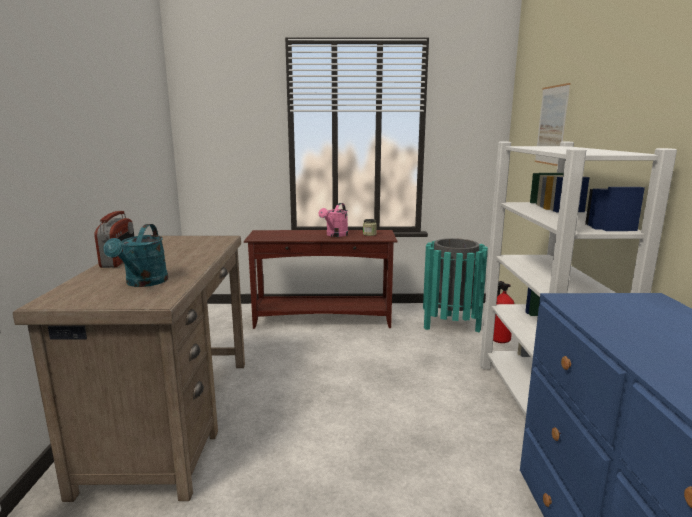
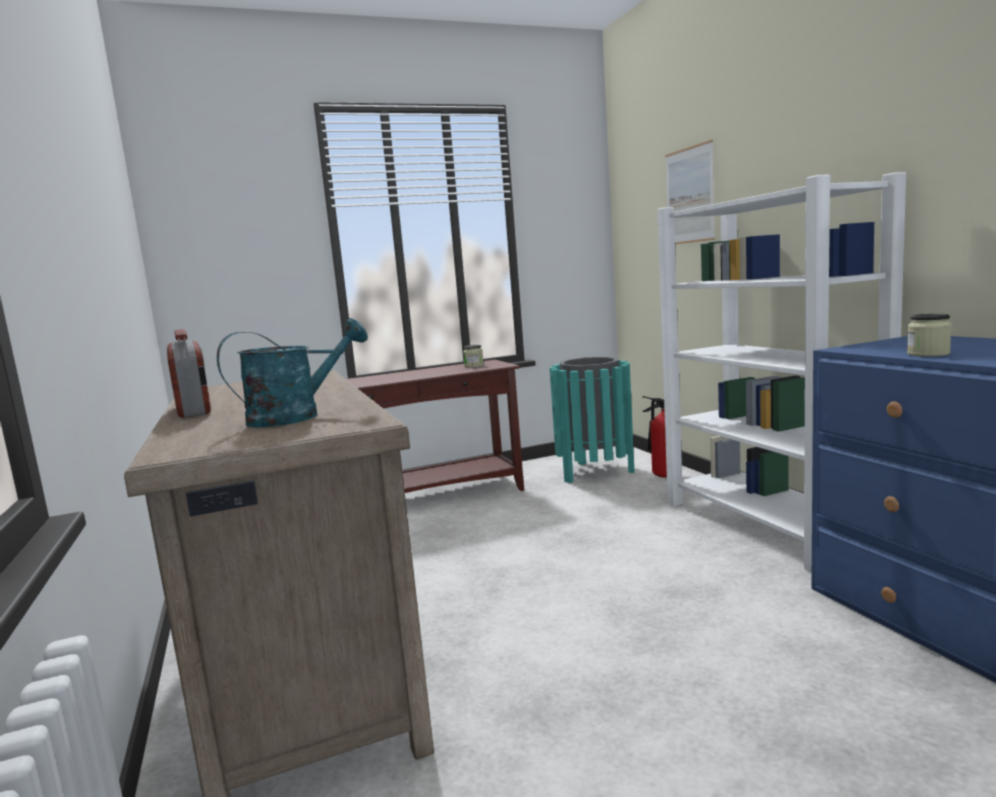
camera: 20 degrees left, 5 degrees down
(143, 283) = (297, 416): turquoise watering can -> turquoise watering can turned 105 degrees counterclockwise
(335, 235) = (429, 372): pink watering can -> none
(607, 324) = (928, 354): none -> jar

